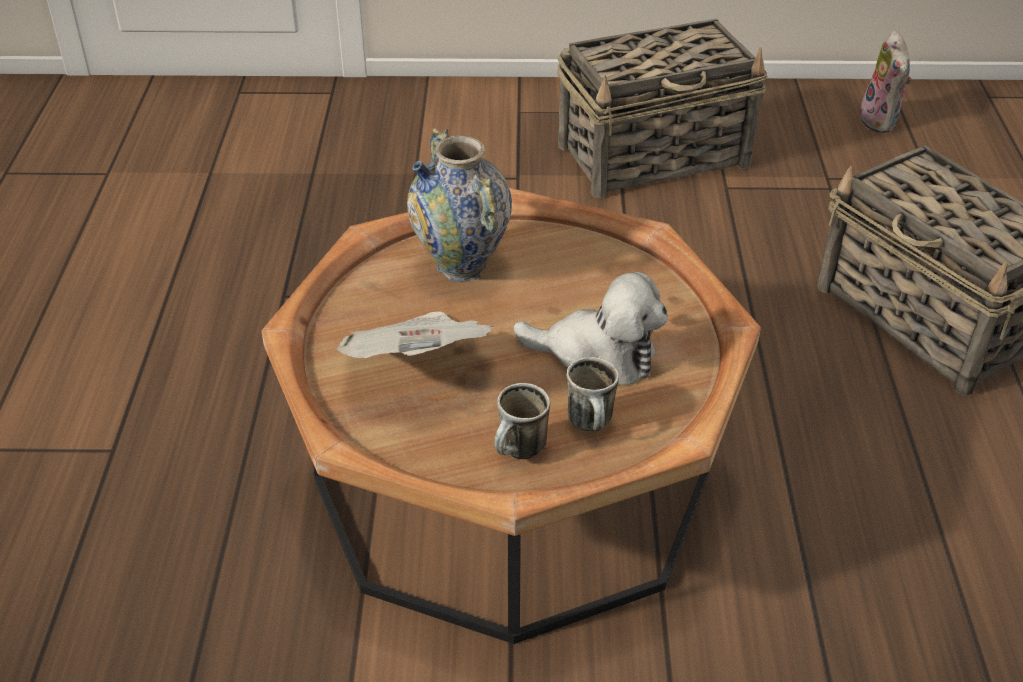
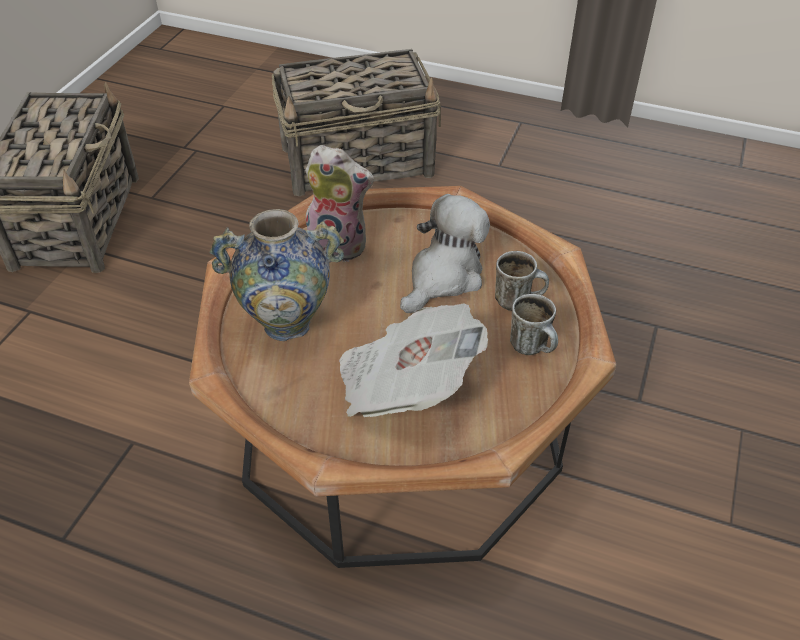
camera: 70 degrees left, 5 degrees up
(881, 122) = (143, 100): plush toy -> plush toy (340, 244)

